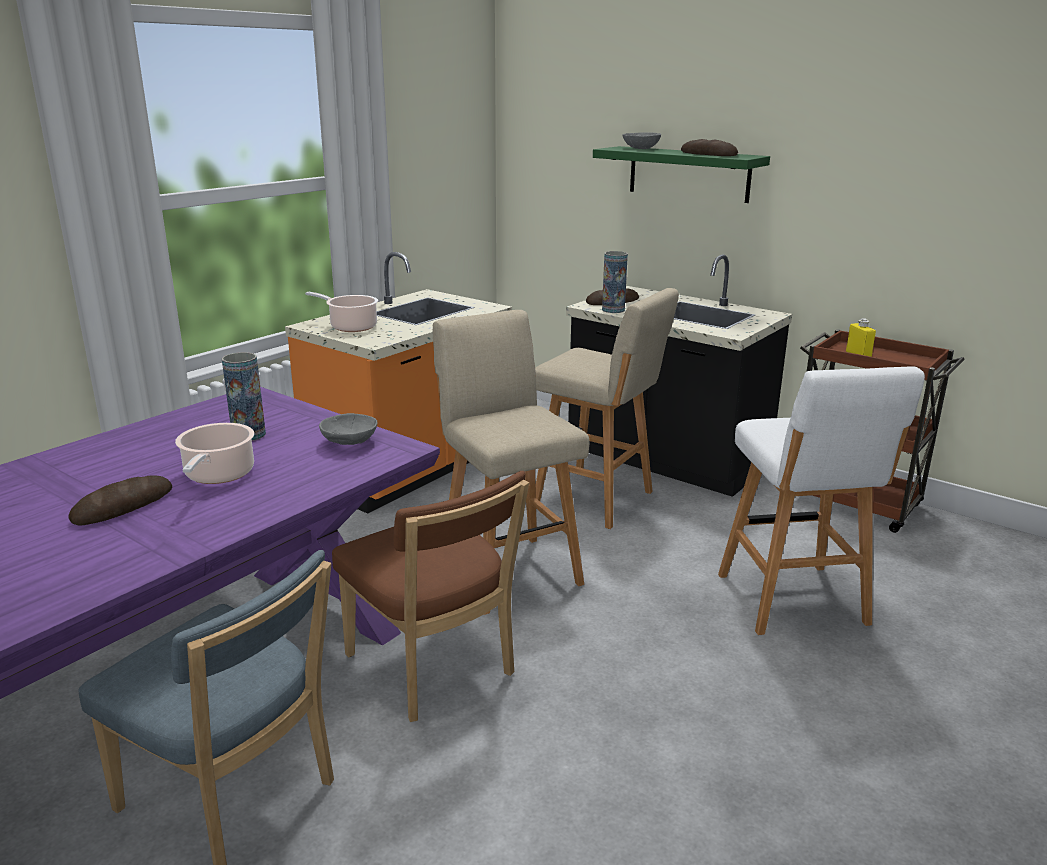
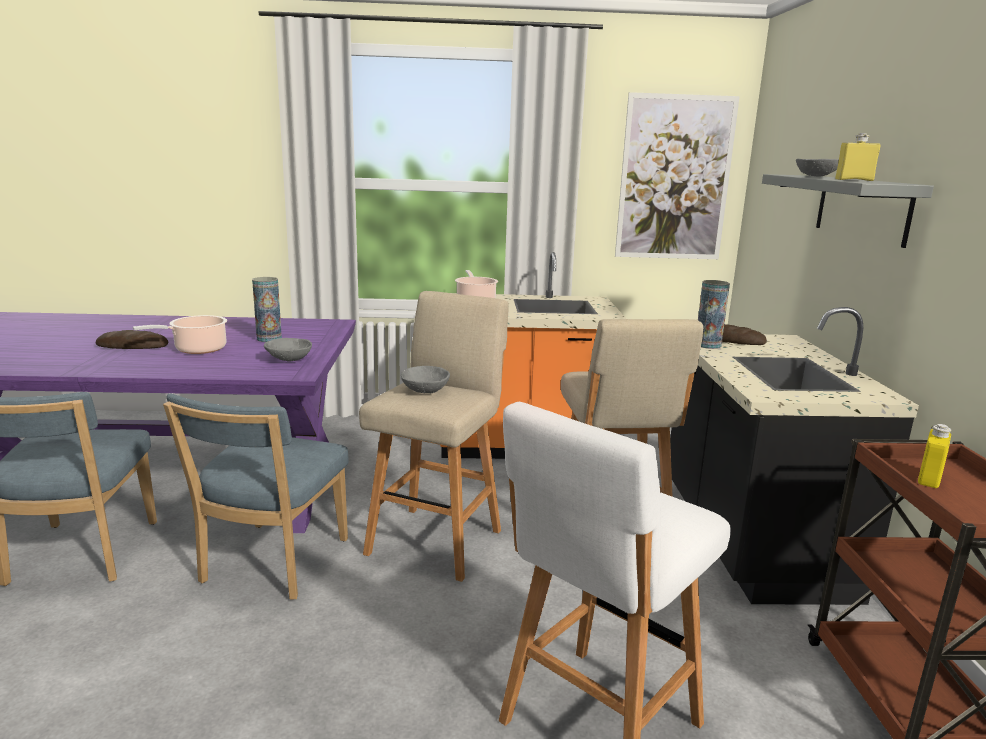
camera: 50 degrees right, 5 degrees down
(434, 669) = (271, 564): brown chair -> blue chair
(448, 154) = (674, 178): none -> picture
(506, 420) = (425, 390): none -> grey bowl
(689, 174) = (862, 208): green shelf -> grey shelf
(708, 154) = (854, 180): bread -> yellow bottle

